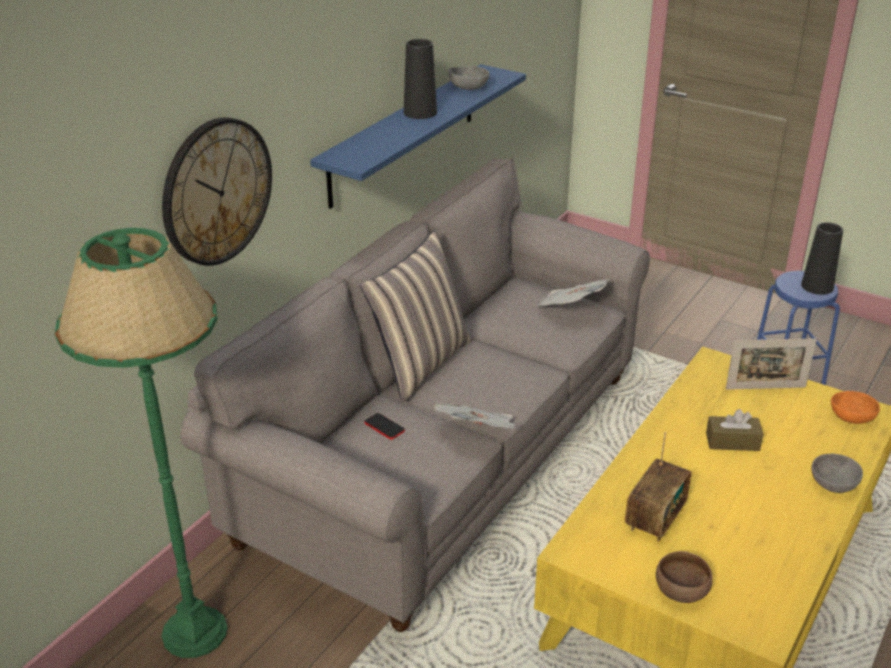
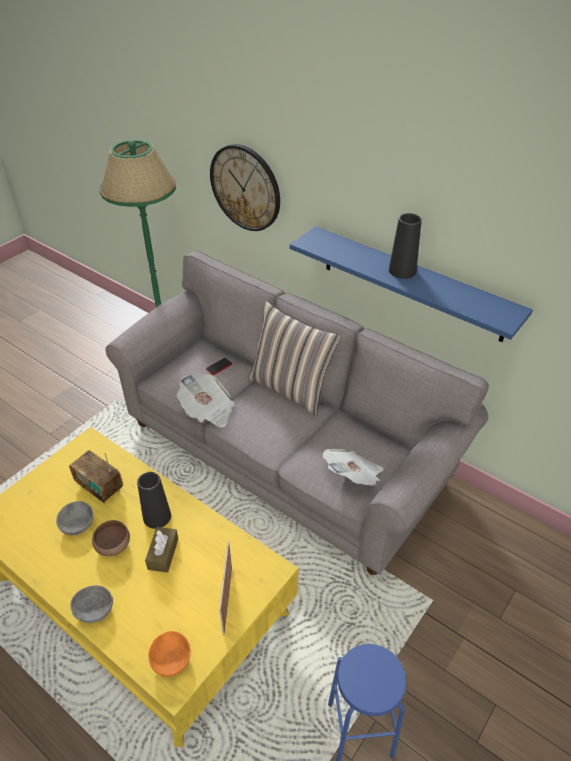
camera: 95 degrees right, 10 degrees up
(468, 87) = (465, 297): grey bowl -> grey bowl (78, 525)
(681, 591) = (36, 487): brown bowl -> brown bowl (114, 546)
(817, 286) = (368, 687): black vase -> black vase (157, 516)

